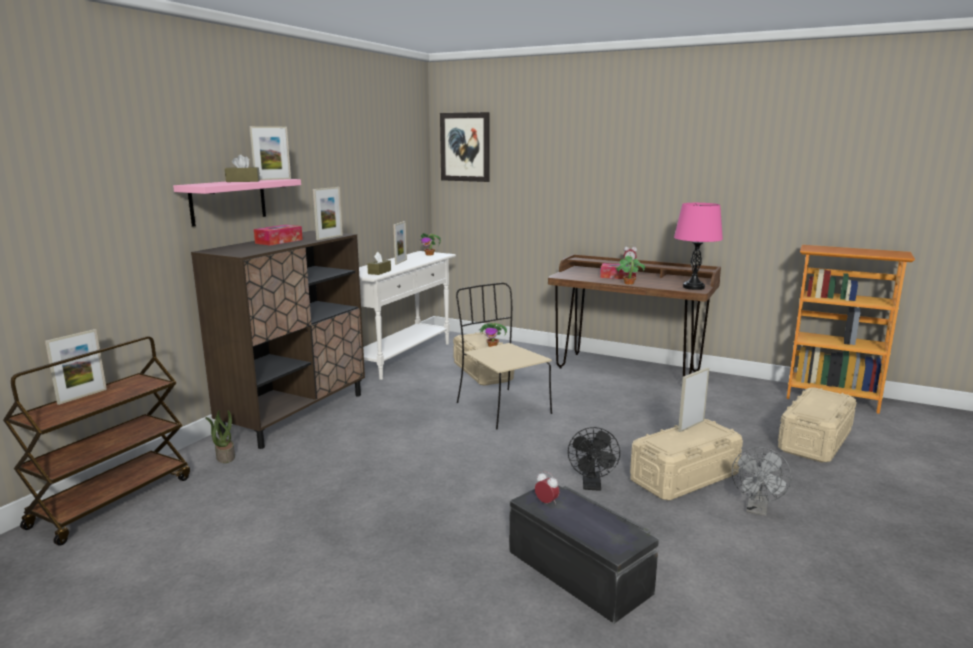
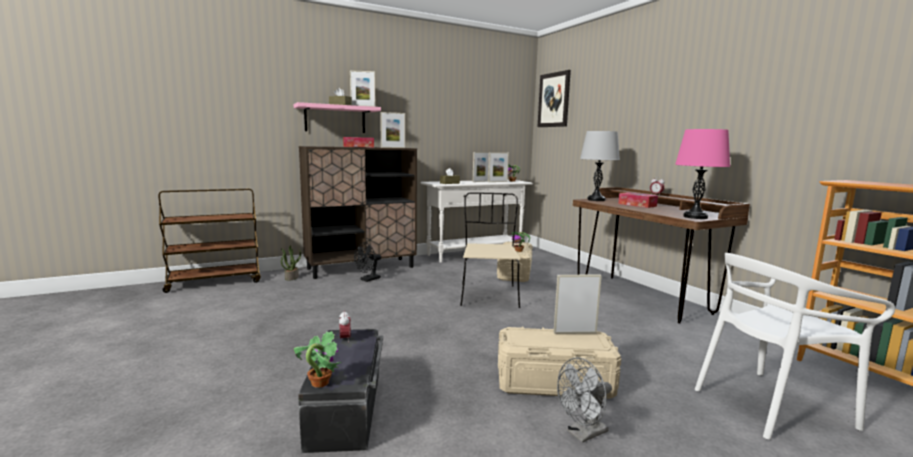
camera: 35 degrees right, 5 degrees down
(82, 396) = (208, 216): picture frame -> picture frame (497, 182)
(569, 274) = (596, 200): none -> grey table lamp
(592, 485) = (463, 360): black fan -> black fan (368, 279)
(628, 283) = (633, 208): potted plant -> potted plant (319, 383)
(814, 441) = (769, 405): beige storage box -> white chair

